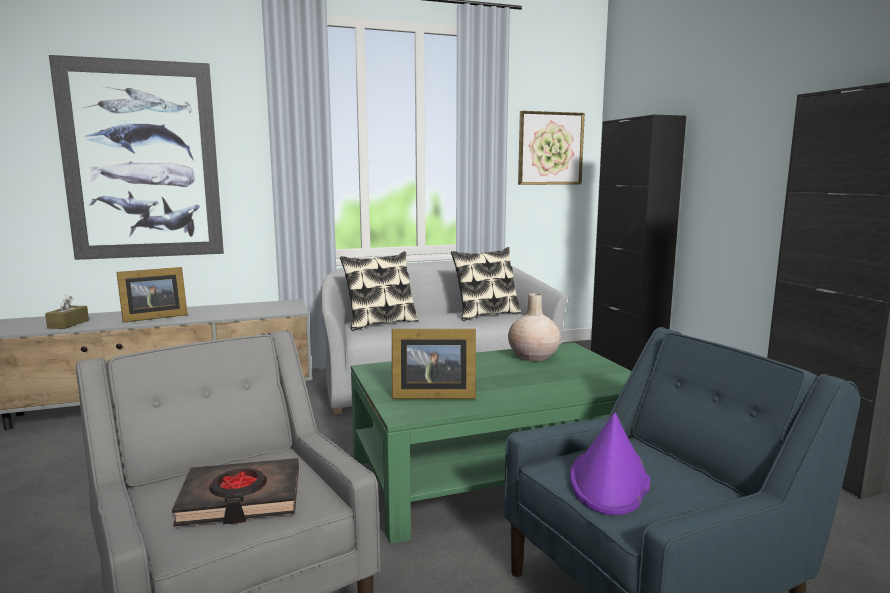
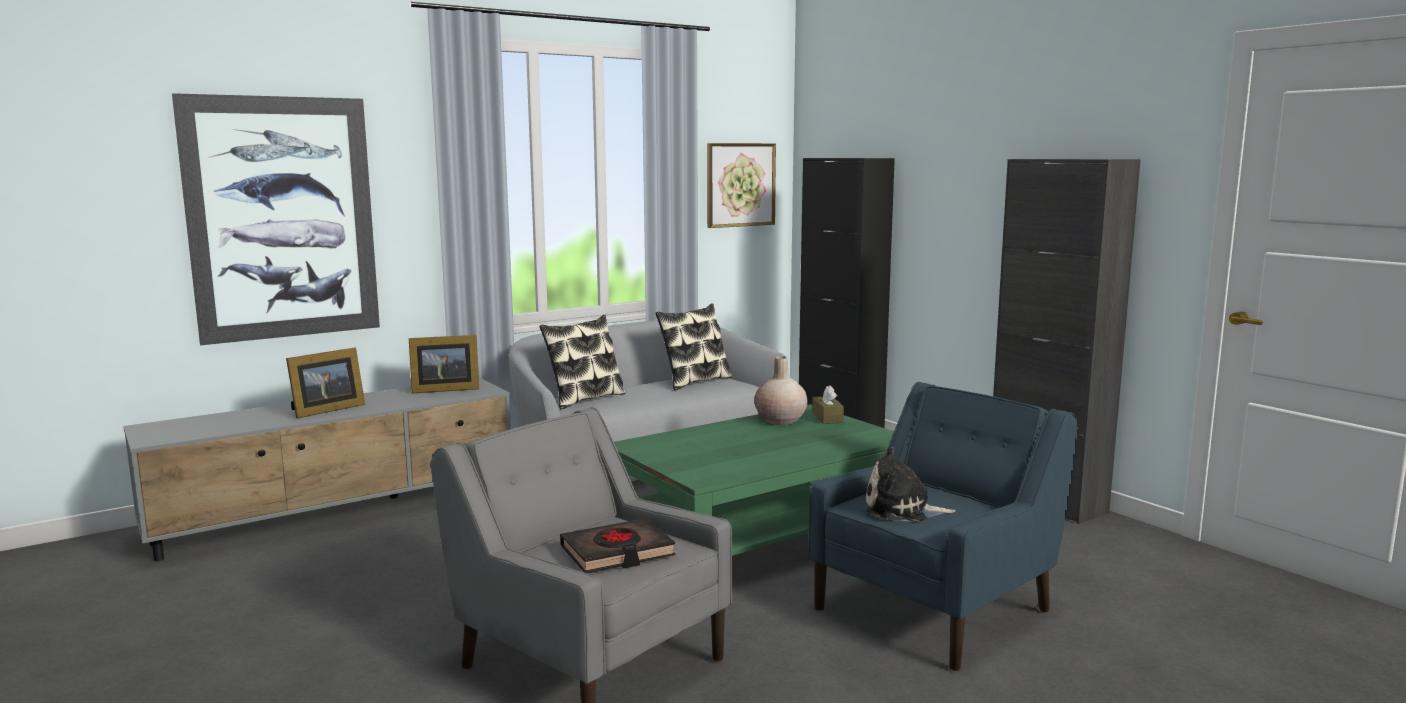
camera: 15 degrees left, 0 degrees up
(68, 324) = (229, 425): brown tissue box -> brown tissue box (827, 418)
(431, 395) = (710, 462): picture frame -> picture frame (443, 389)
(609, 481) = (902, 510): purple hat -> plush toy

